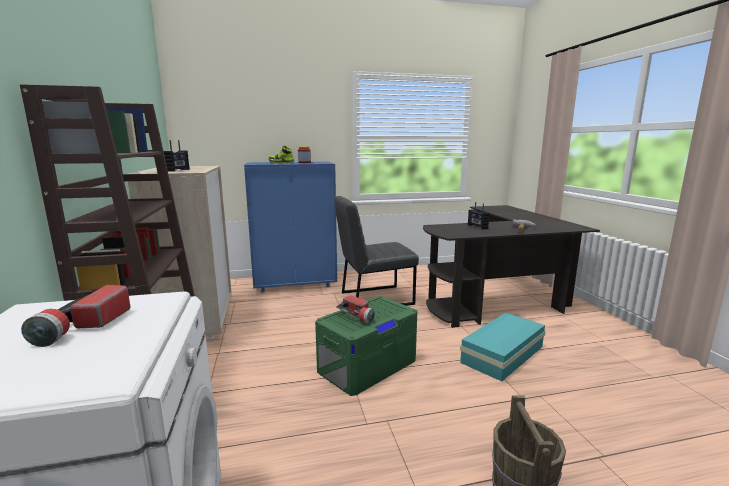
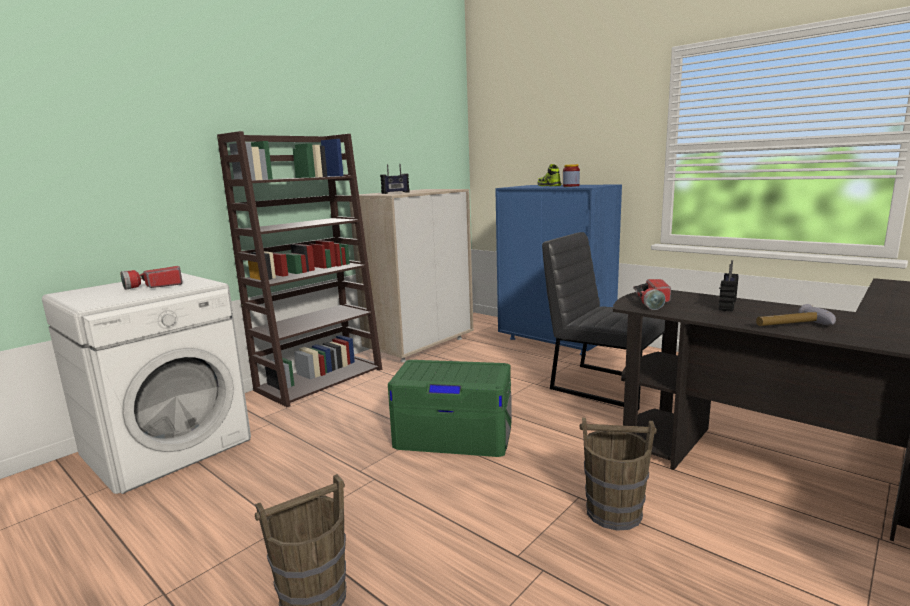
camera: 55 degrees right, 0 degrees up
(357, 316) = (440, 370): flashlight -> flashlight (652, 303)
(504, 354) = (614, 512): turquoise storage box -> brown bucket

